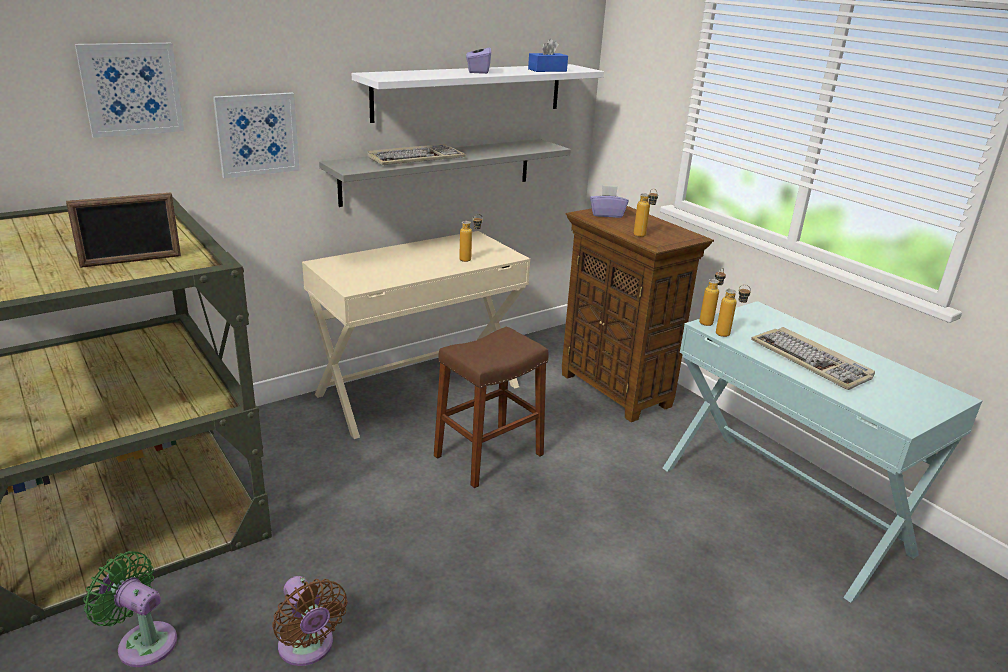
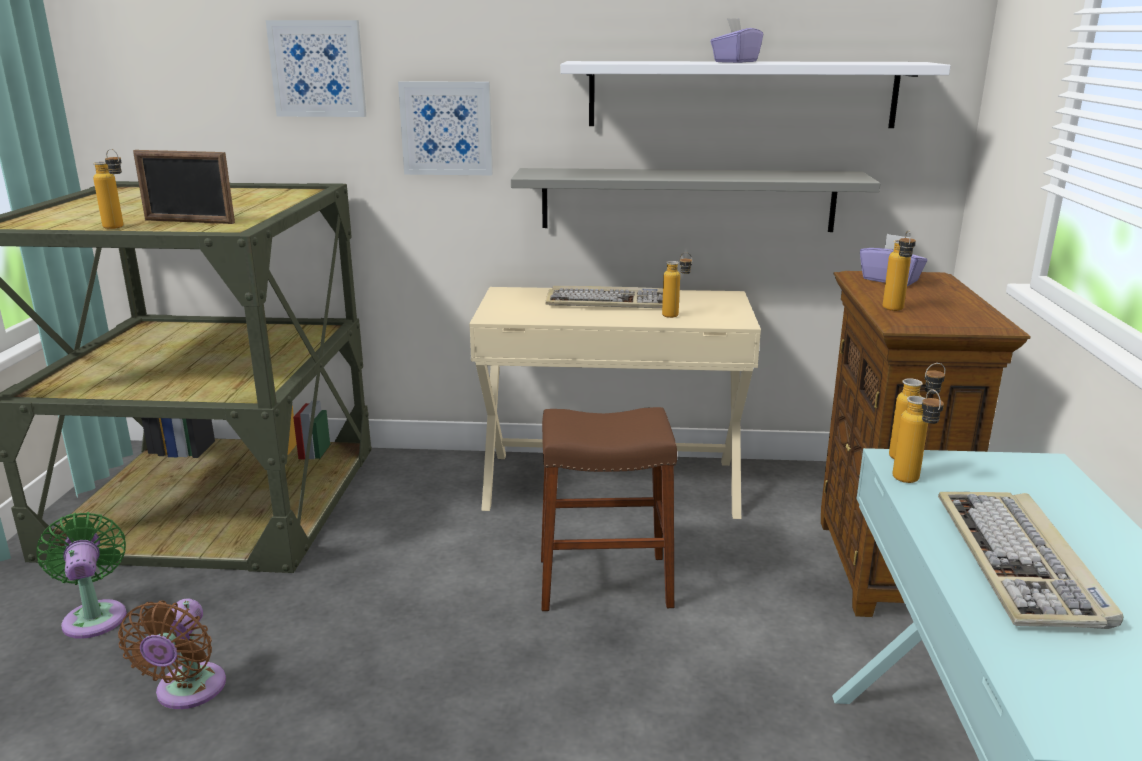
camera: 40 degrees right, 5 degrees down
(79, 281) = (119, 228): none -> bottle
(416, 159) = (632, 174): keyboard -> keyboard (607, 302)
(547, 70) = (850, 62): blue tissue box -> none

